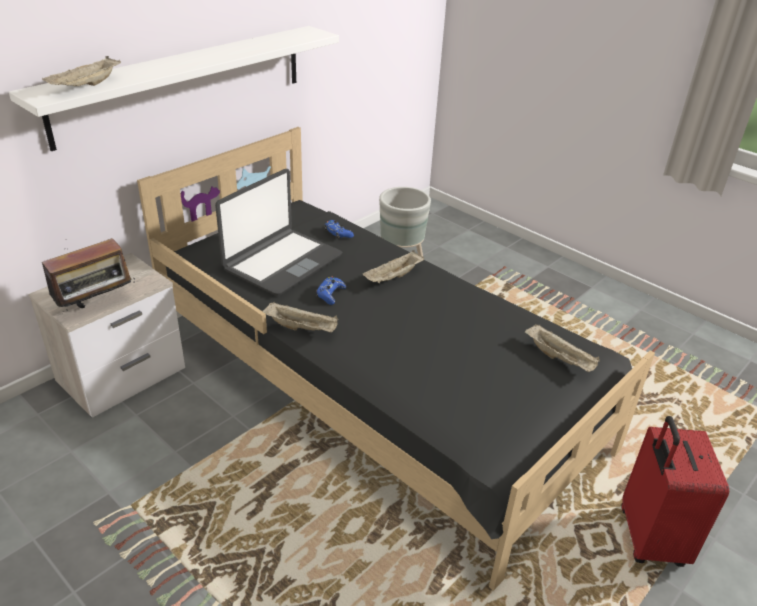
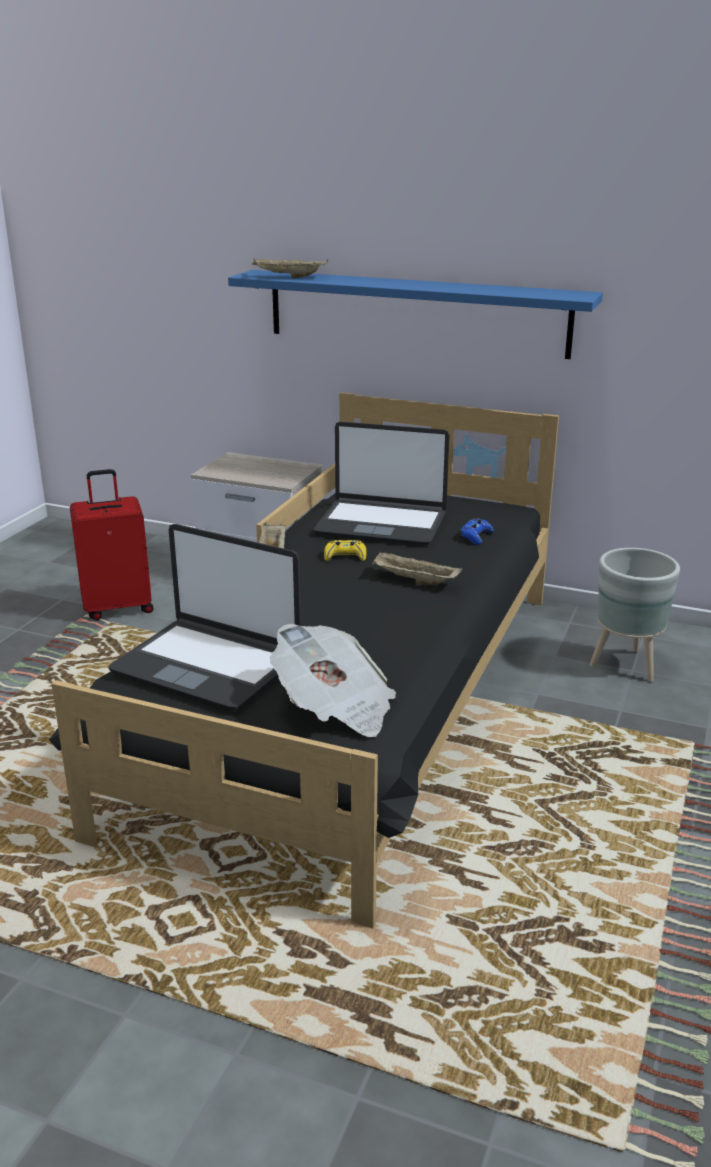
camera: 70 degrees right, 10 degrees down
(96, 306) = (229, 474): radio -> none
(184, 83) = (416, 313): white shelf -> blue shelf
(330, 294) = (345, 556): blue game controller -> yellow game controller
(480, 403) = (208, 665): none -> laptop
(560, 358) = (335, 708): beige tray -> newspaper
(649, 538) = (207, 974): red suitcase -> red suitcase (118, 607)

